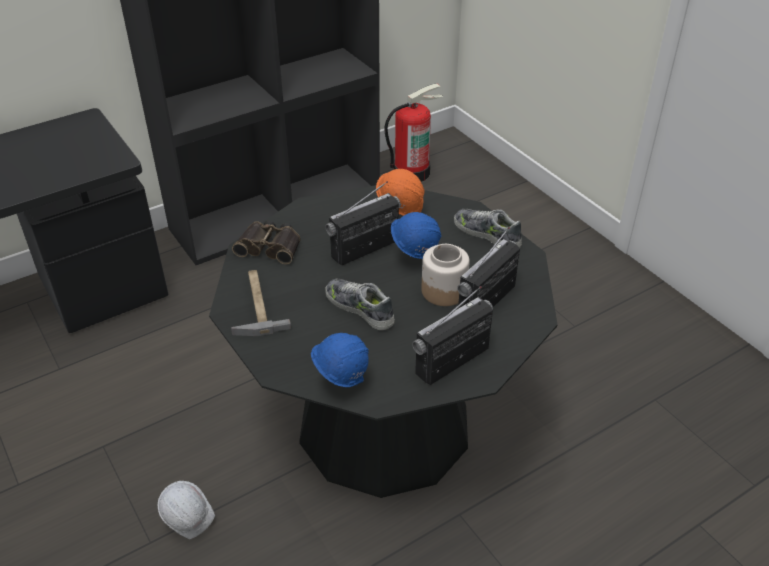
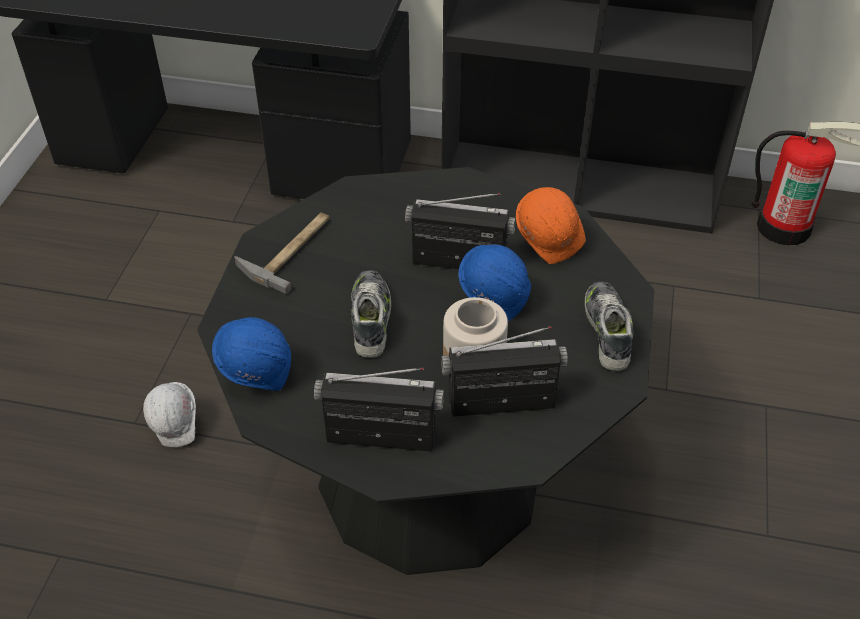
camera: 45 degrees right, 5 degrees up
(270, 246) = (376, 201): binoculars -> none

